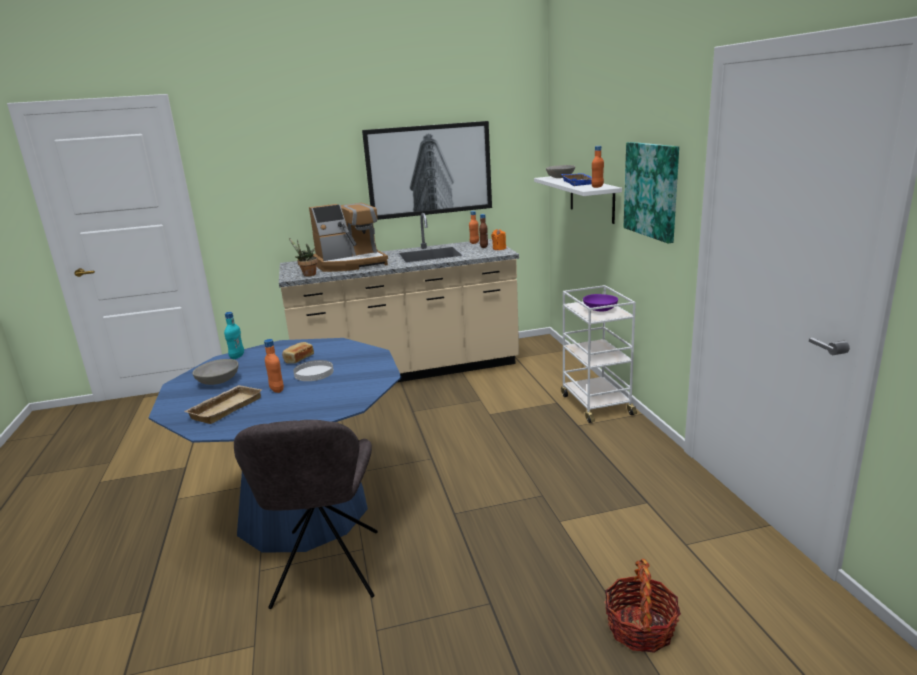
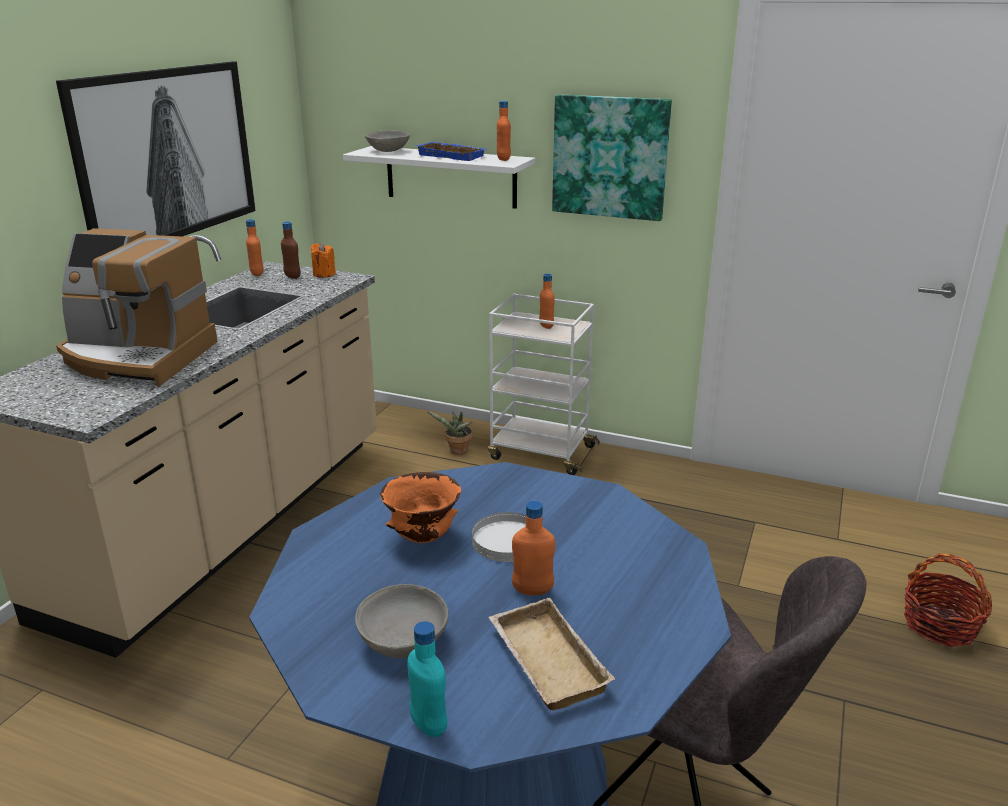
camera: 55 degrees left, 5 degrees up
(237, 356) = (301, 591): turquoise bottle -> turquoise bottle (428, 725)
(298, 359) = (422, 537): bread -> orange bowl
(307, 275) = (108, 400): potted plant -> potted plant (457, 452)
(351, 264) = (137, 358): coffee machine -> coffee machine turned 90 degrees clockwise
(600, 310) = (546, 326): purple bowl -> orange bottle

